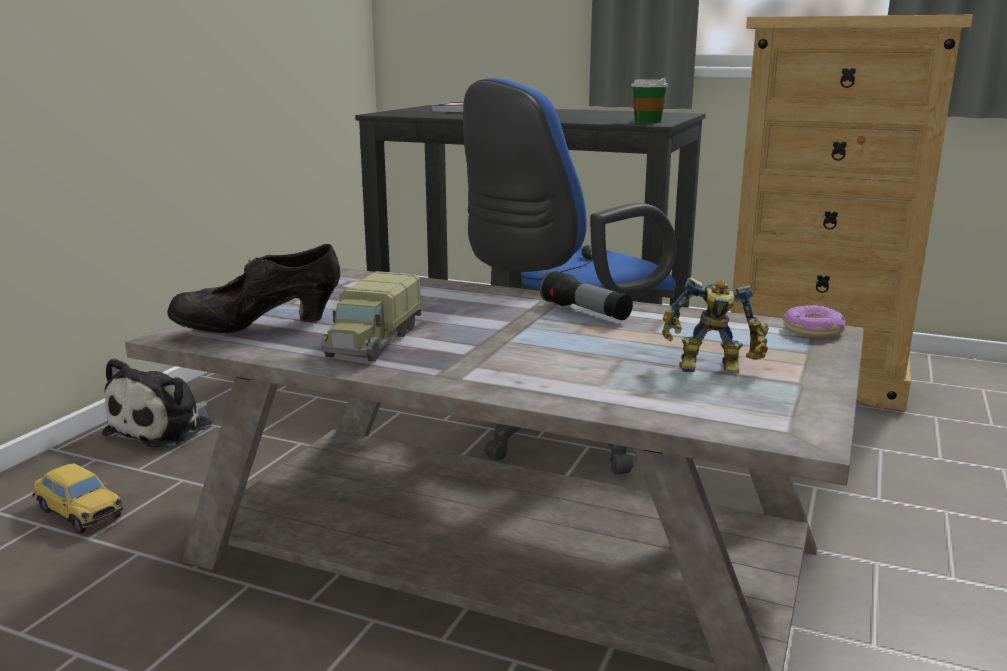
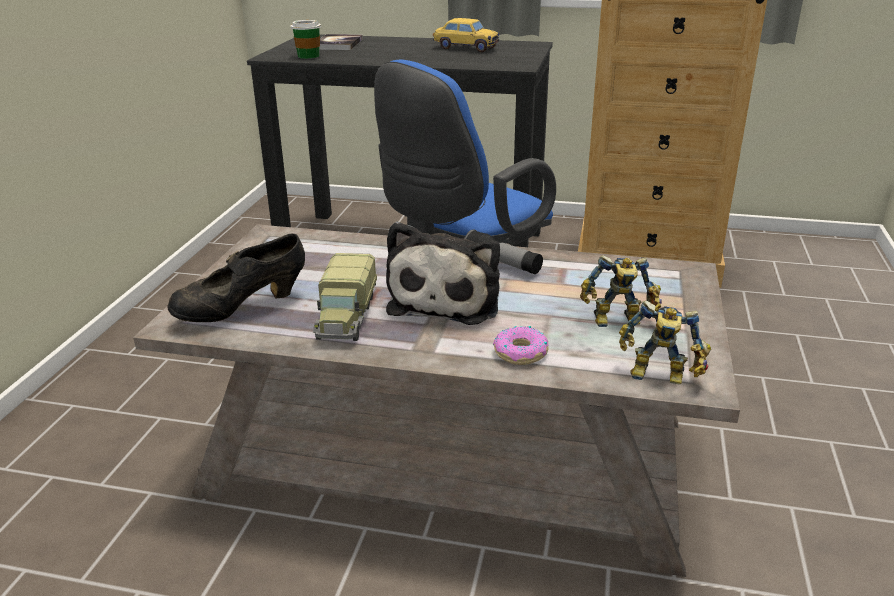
camera: 10 degrees left, 10 degrees up
(79, 513) = (82, 461): toy car -> toy car (465, 48)
(165, 428) = (122, 366): plush toy -> plush toy (448, 299)
(647, 122) = (513, 63): cup -> cup (308, 56)
(745, 423) = (659, 376): none -> toy robot
(813, 331) = (680, 271): donut -> donut (521, 353)

